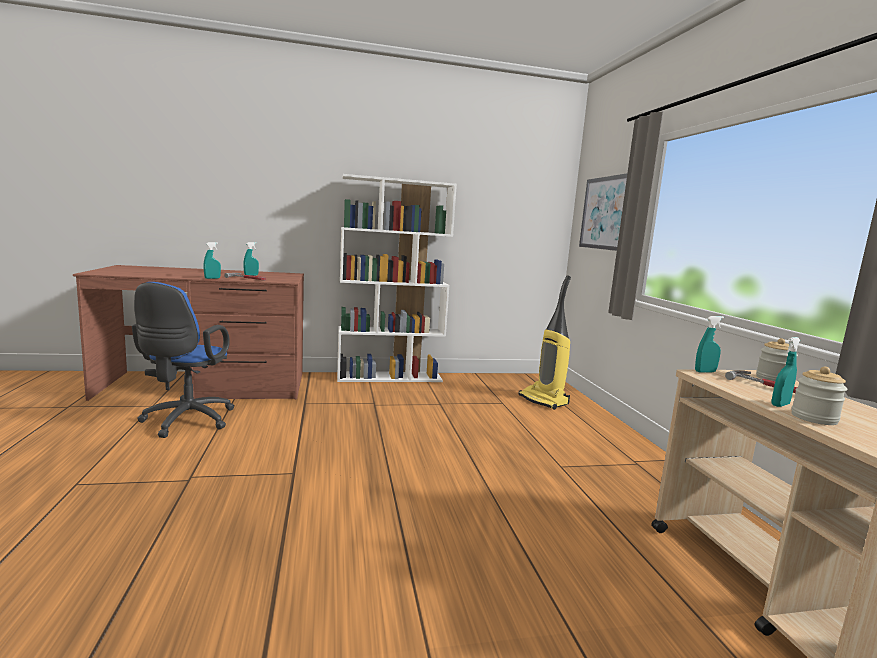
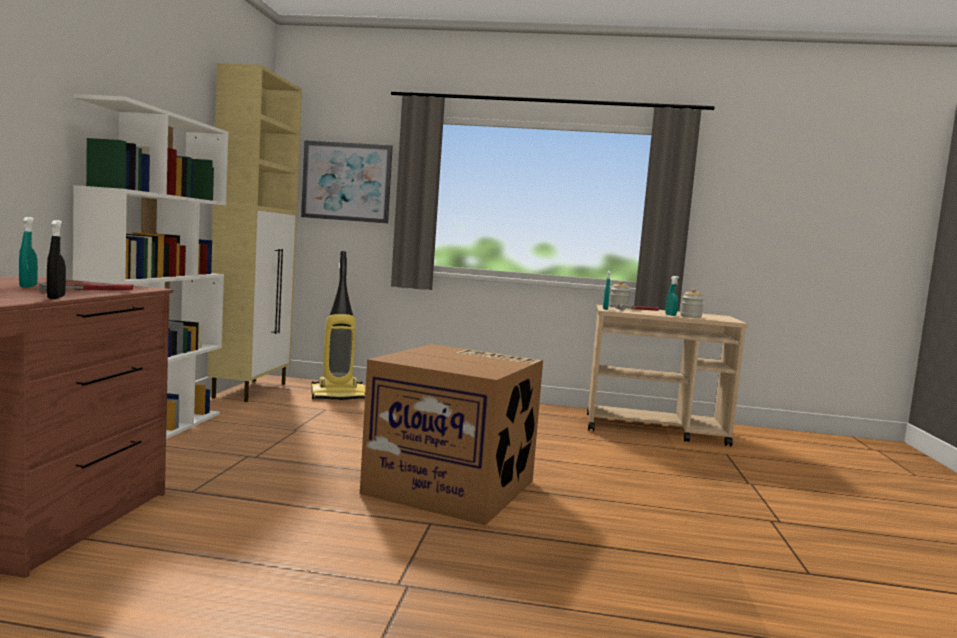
camera: 70 degrees left, 5 degrees down
(185, 422) = (158, 585): blue office chair -> none
(212, 278) = (56, 297): turquoise spray bottle -> black spray bottle
(375, 471) = (453, 487): none -> cardboard box
(507, 378) = (251, 390): none -> beige cabinet

